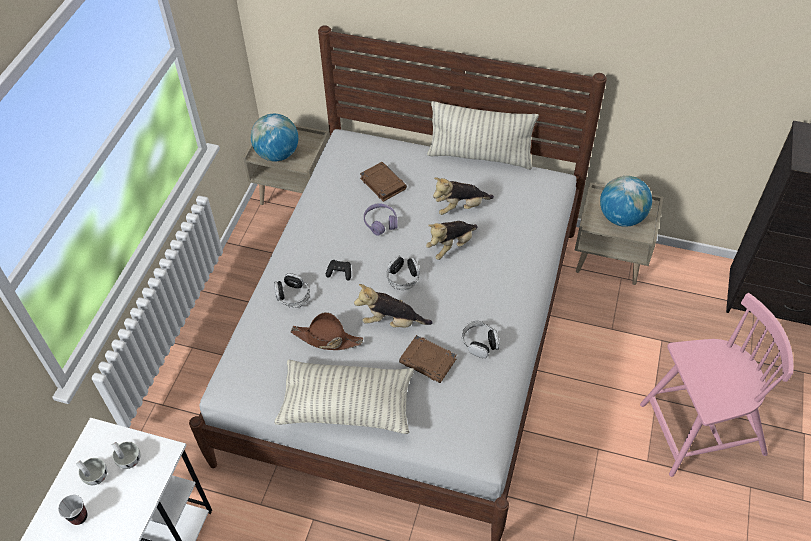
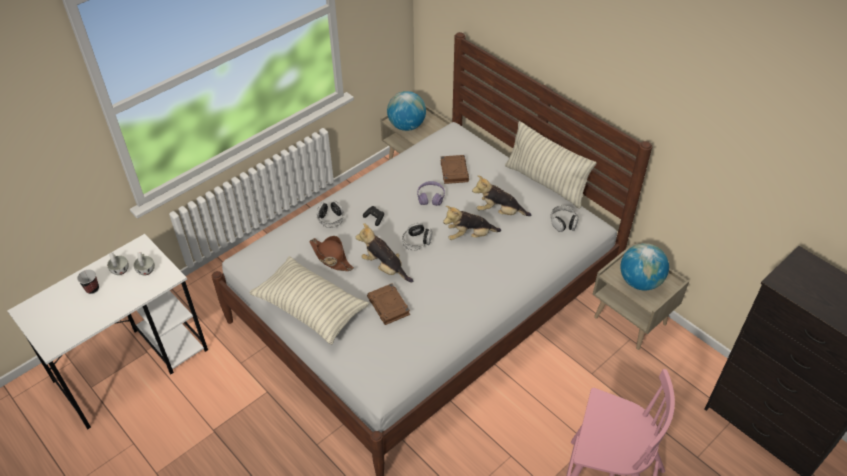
camera: 30 degrees right, 5 degrees down
(479, 343) = (436, 312): headphones -> headphones (563, 222)

